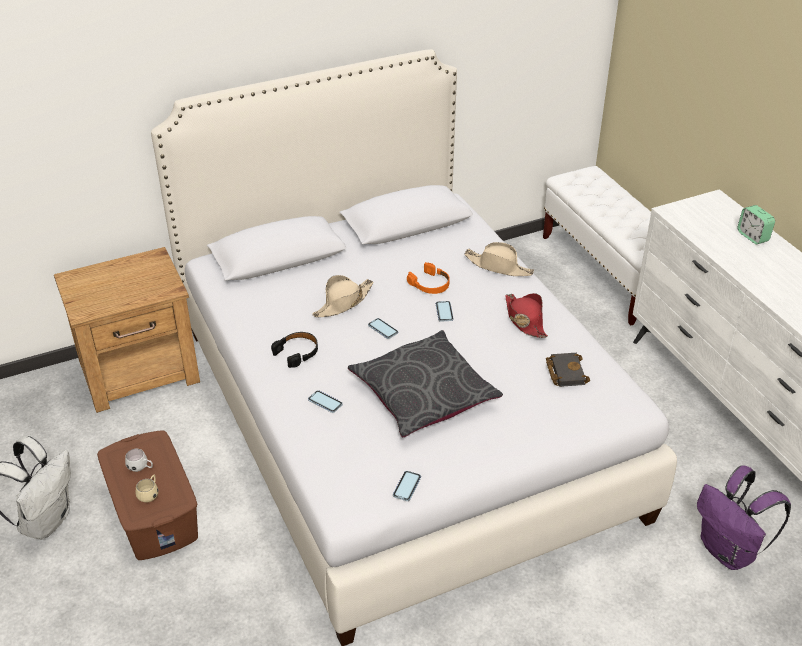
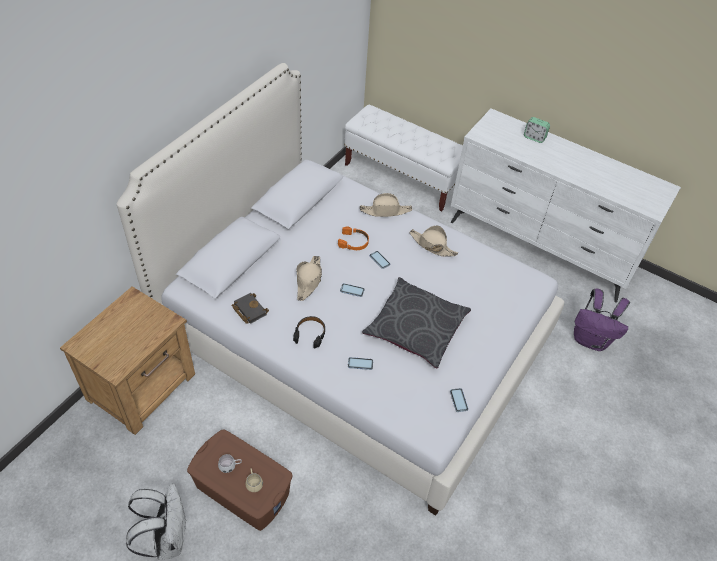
camera: 35 degrees left, 10 degrees up
(524, 320) = (432, 245): red hat -> beige hat
(565, 372) = (483, 274): black book -> black book (248, 310)

